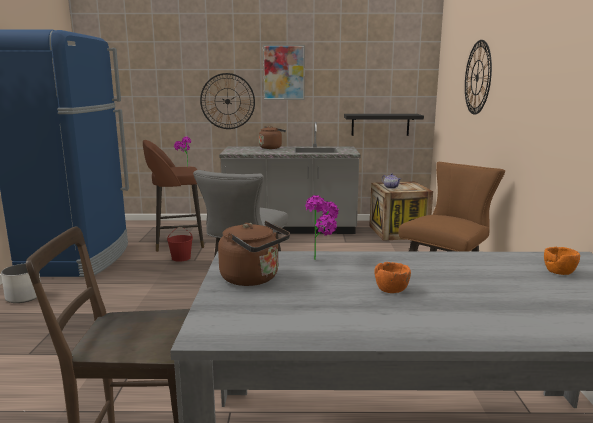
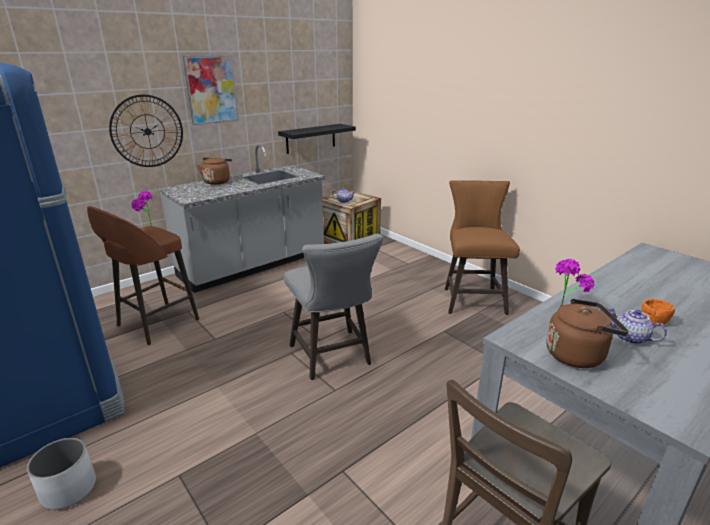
camera: 40 degrees left, 10 degrees up
(181, 258) = (194, 341): red bucket -> none
(330, 288) = (630, 338): none -> teapot
(477, 77) = (437, 95): wall clock -> none
(559, 272) = (668, 266): orange bowl -> none

